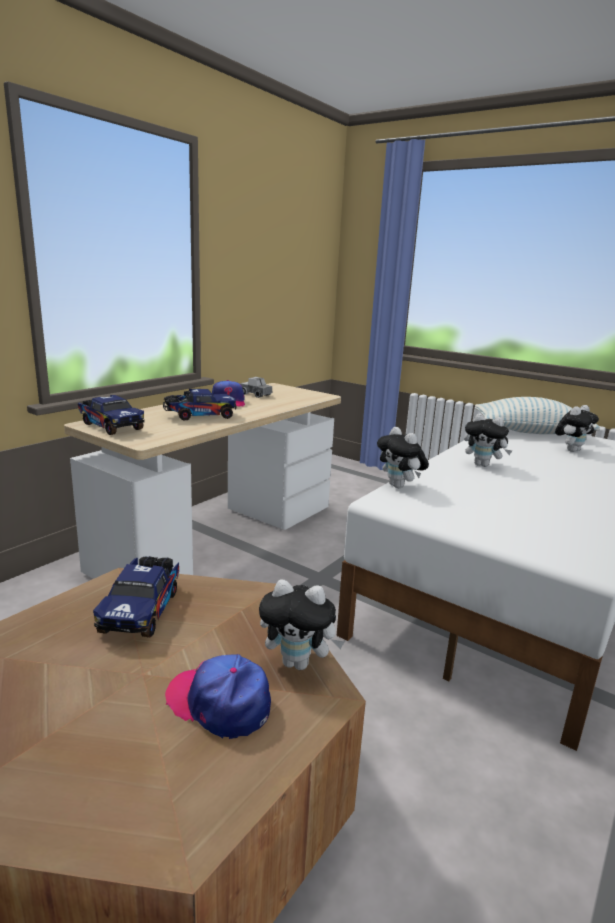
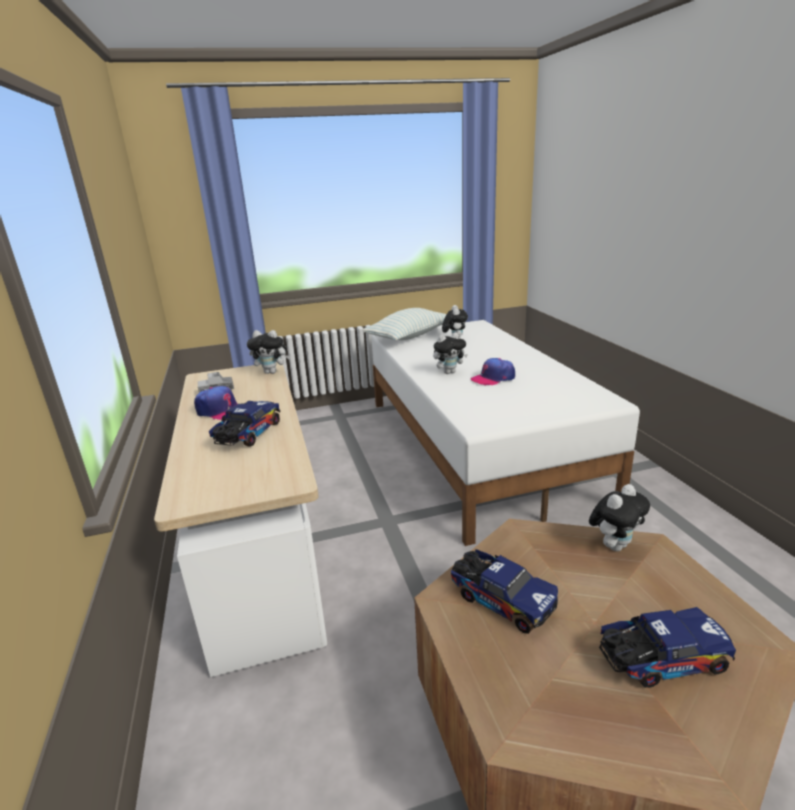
camera: 50 degrees left, 5 degrees up
(111, 426) = (210, 491): toy truck -> toy truck (659, 659)
(219, 702) = (644, 593): cap -> cap (493, 378)
(399, 486) = (456, 411): plush toy -> plush toy (272, 372)

